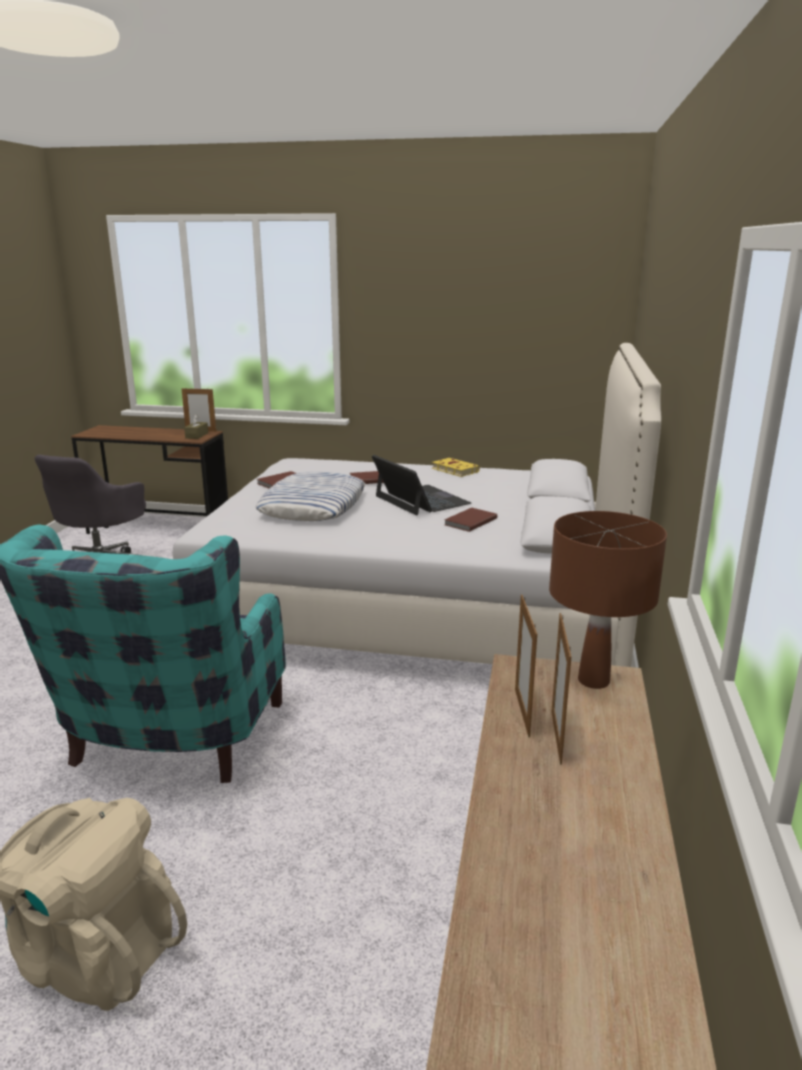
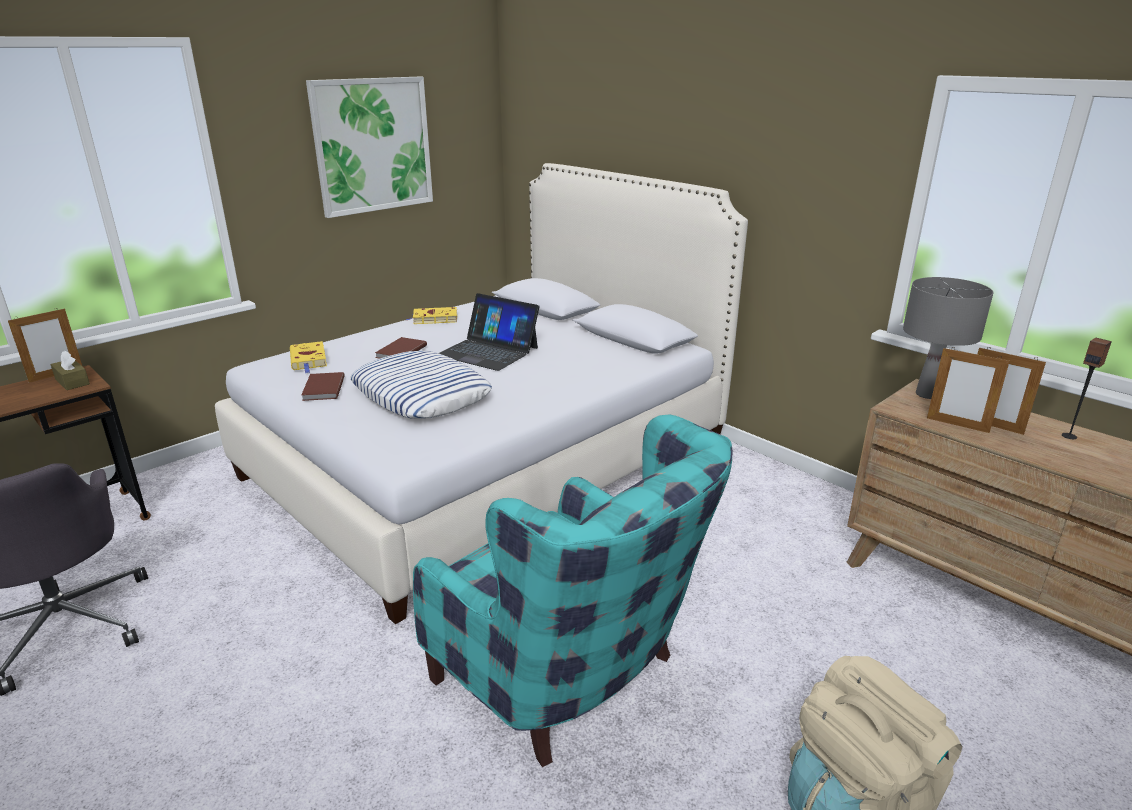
camera: 55 degrees left, 5 degrees up
(316, 465) = (309, 360): none -> yellow book
(421, 500) = (488, 351): laptop -> laptop turned 150 degrees counterclockwise
(469, 521) = (565, 352): brown book -> none
(477, 308) = (373, 145): none -> picture
(593, 681) = (926, 395): brown table lamp -> grey table lamp
(610, 805) = (1069, 436): none -> speaker

